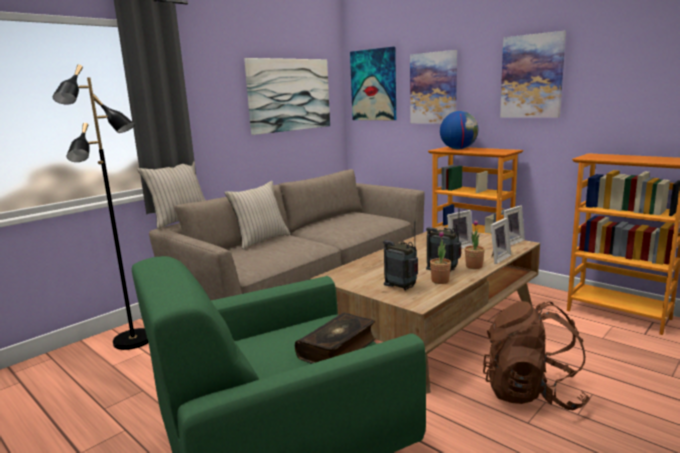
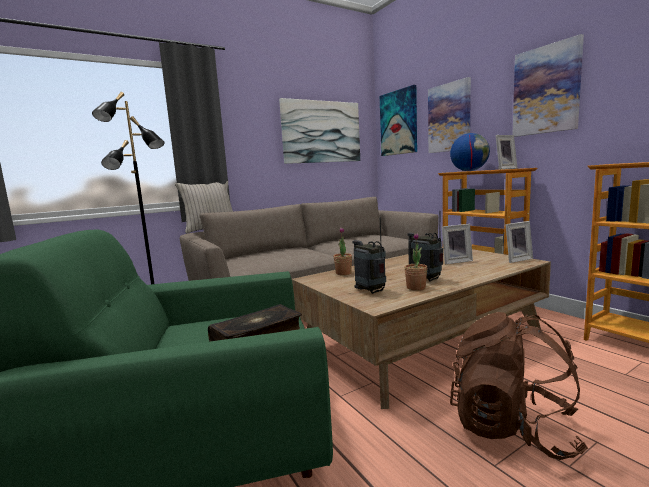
camera: 15 degrees right, 5 degrees down
(261, 240) = (277, 250): beige pillow -> none
(474, 266) = (461, 277): potted plant -> potted plant (343, 273)
(497, 258) = (492, 272): picture frame -> picture frame (503, 169)

